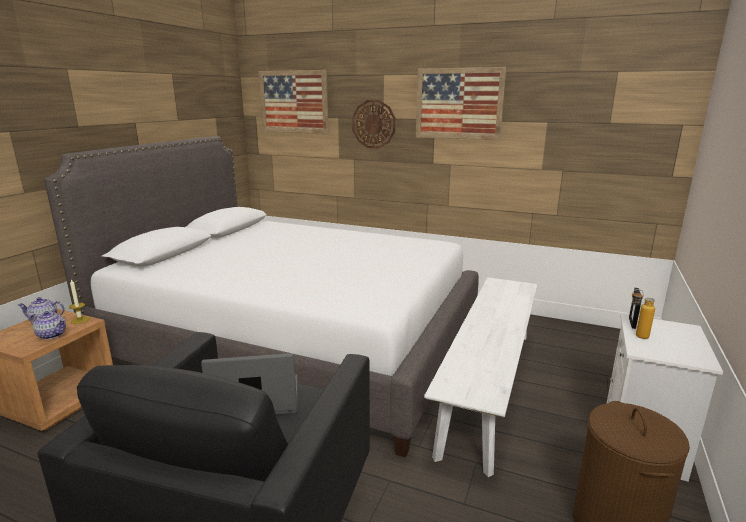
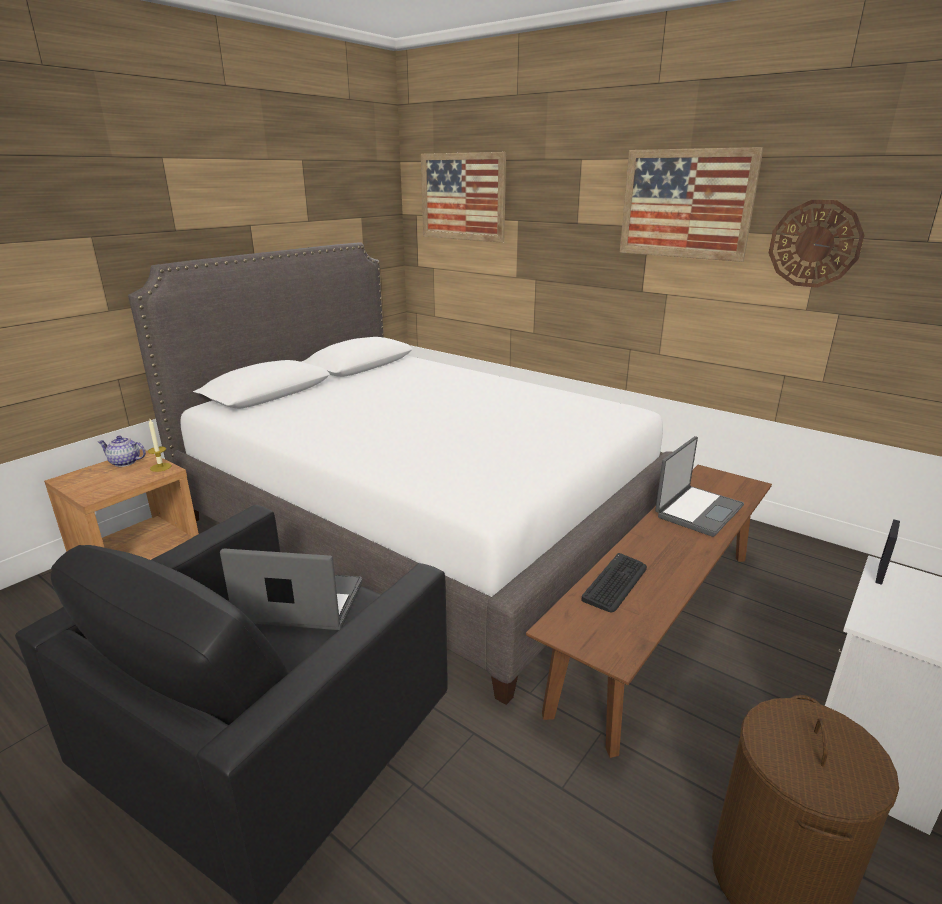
camera: 15 degrees right, 5 degrees up
(51, 335) = (124, 482): teapot -> none
(373, 124) = (564, 231): wall clock -> wall clock (814, 244)
(469, 356) = (615, 583): none -> keyboard
(488, 387) = (659, 624): white bench -> brown bench
(500, 305) = (697, 511): none -> laptop
(636, 335) = (876, 597): bottle -> none

